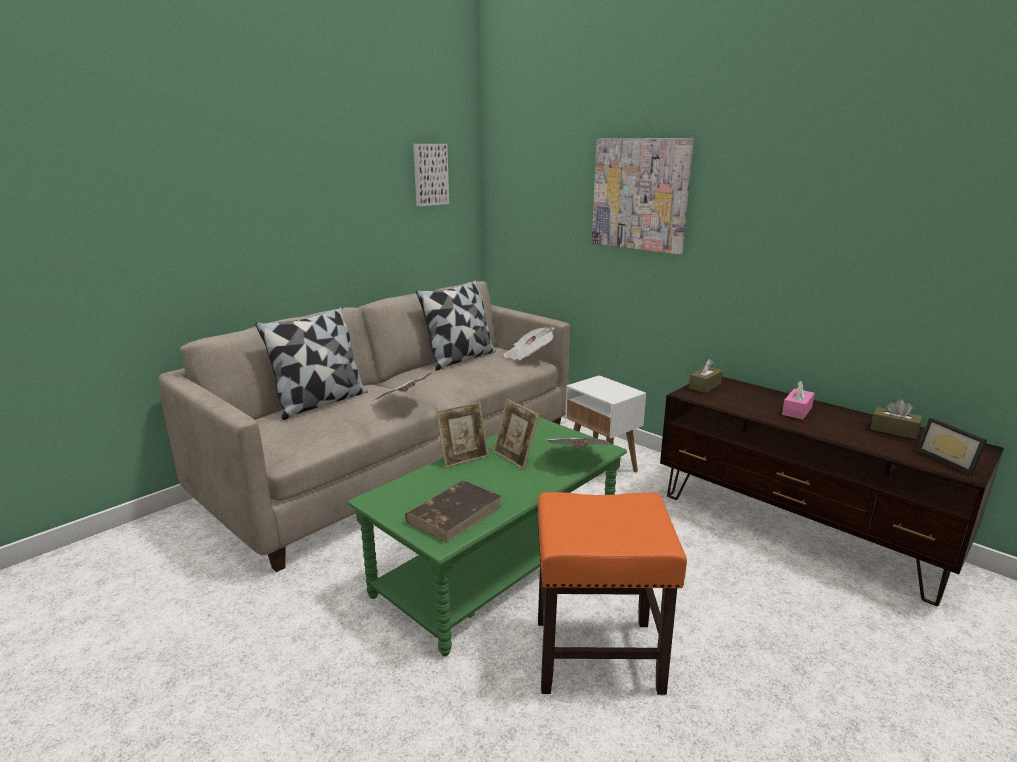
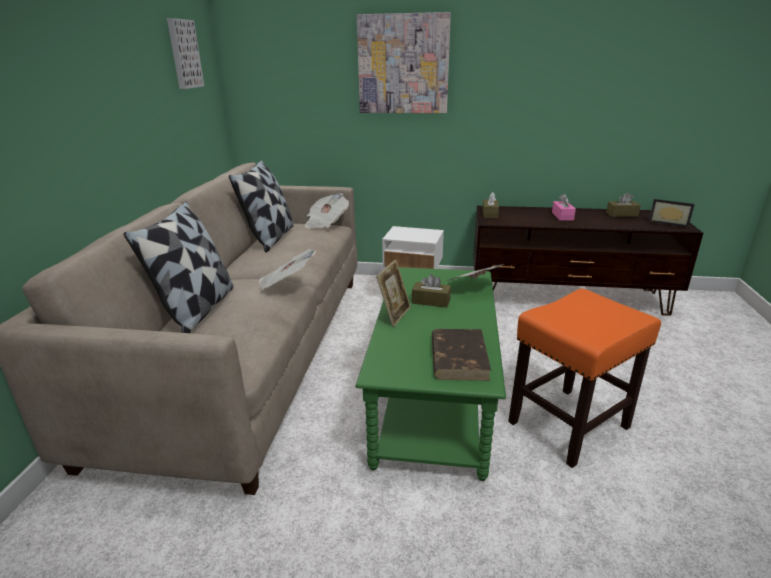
camera: 35 degrees left, 5 degrees up
(515, 458) = (431, 301): picture frame -> brown tissue box

